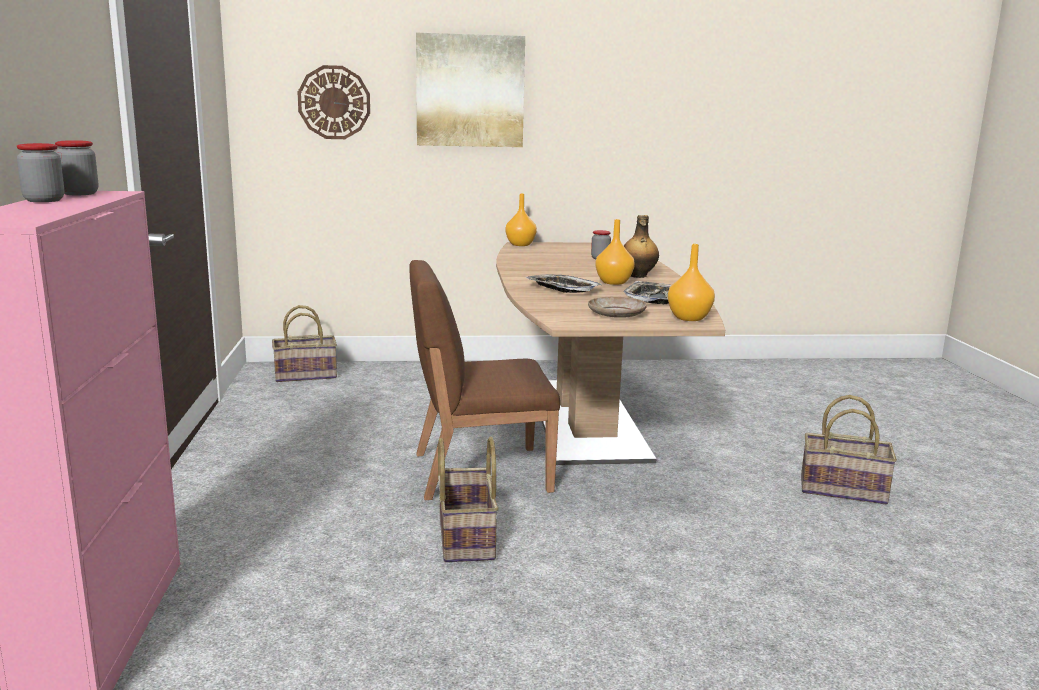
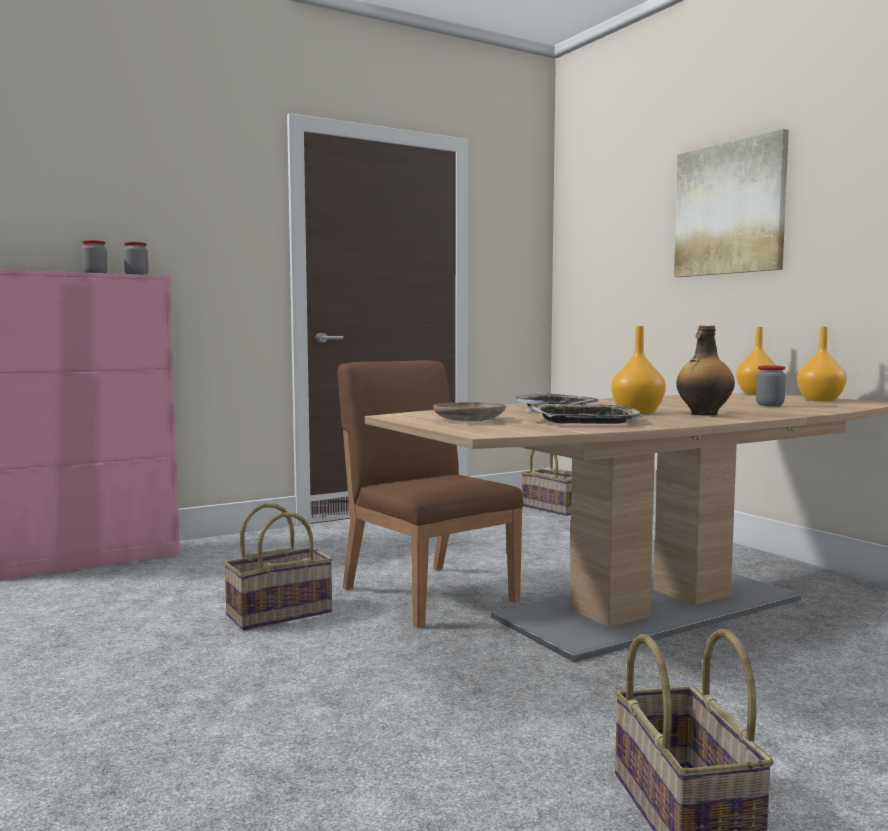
camera: 65 degrees right, 10 degrees down
(334, 102) = (617, 241): wall clock -> none
(688, 318) = (503, 430): orange vase -> orange vase (819, 400)

